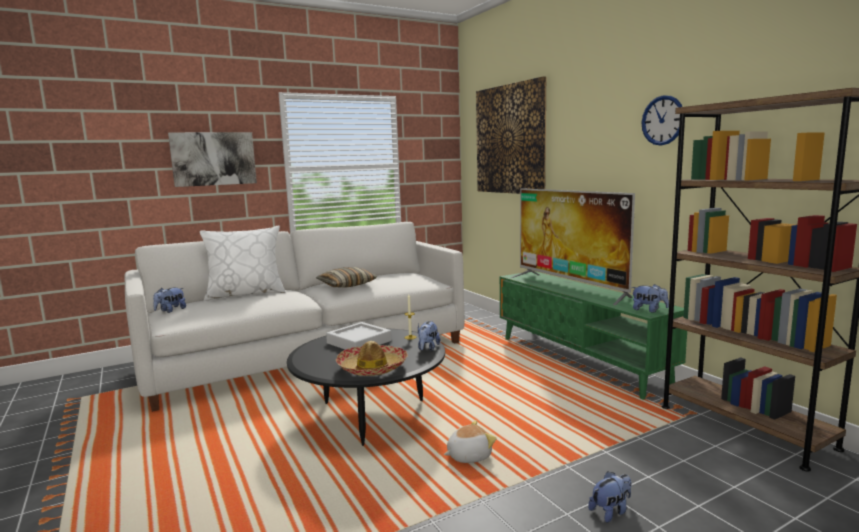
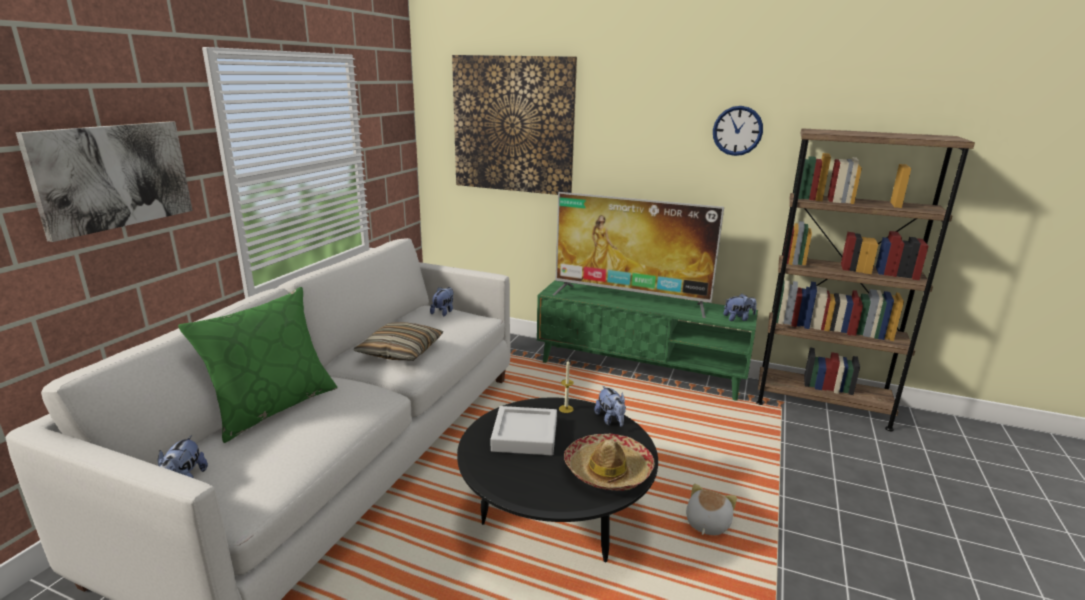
camera: 40 degrees left, 10 degrees up
(246, 294) = (273, 407): white pillow -> green pillow
(611, 511) = (859, 526): plush toy -> plush toy (443, 312)

